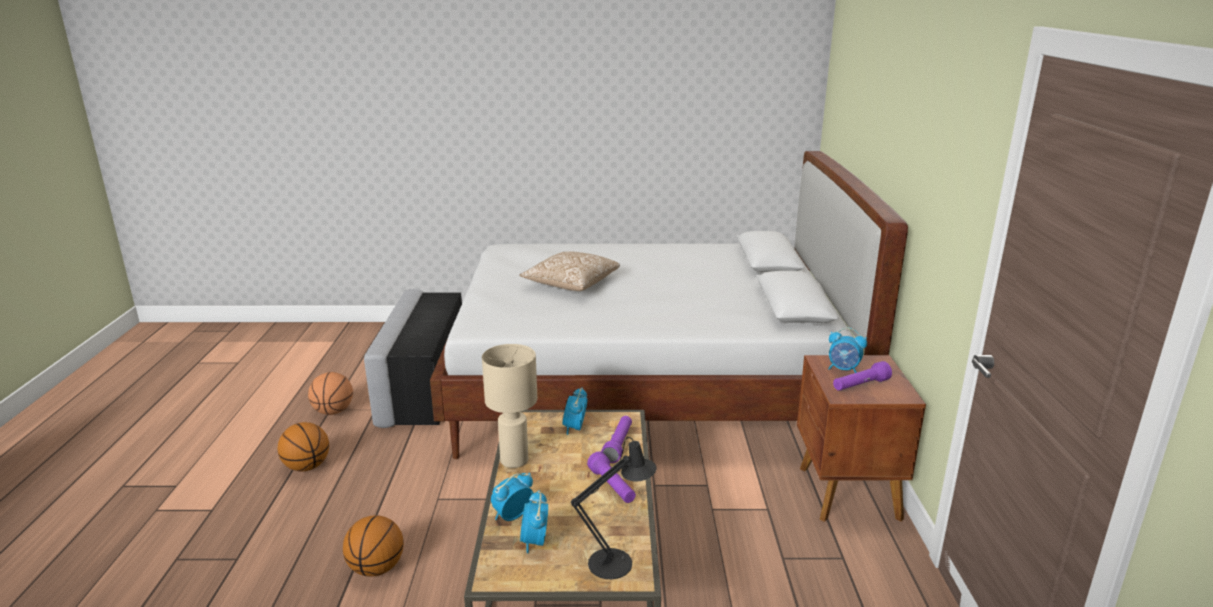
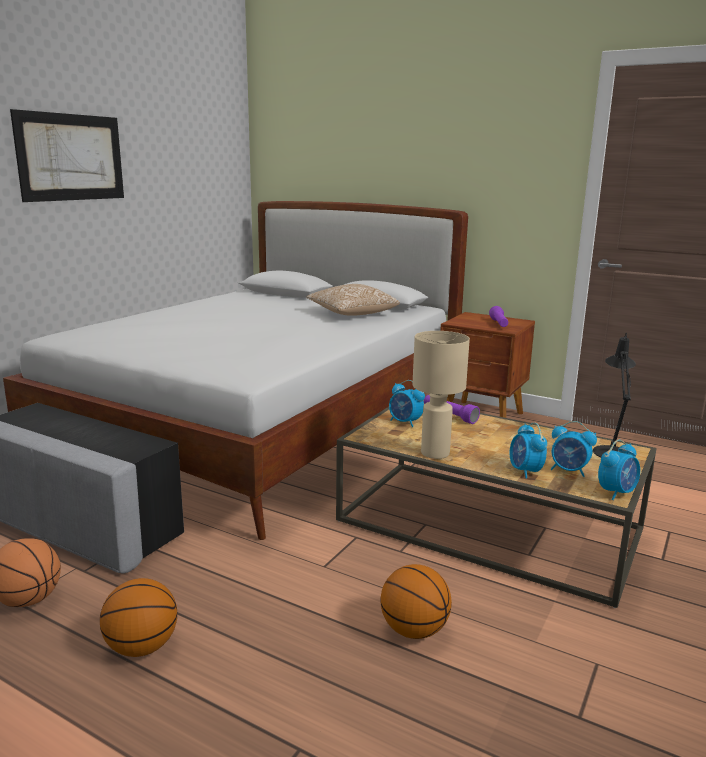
camera: 60 degrees left, 5 degrees down
(571, 284) = (214, 335): pillow -> pillow (351, 314)
(577, 100) = (71, 157): none -> picture
(612, 487) = (509, 430): purple flashlight -> none
(843, 369) = (473, 322): alarm clock -> alarm clock (616, 492)

